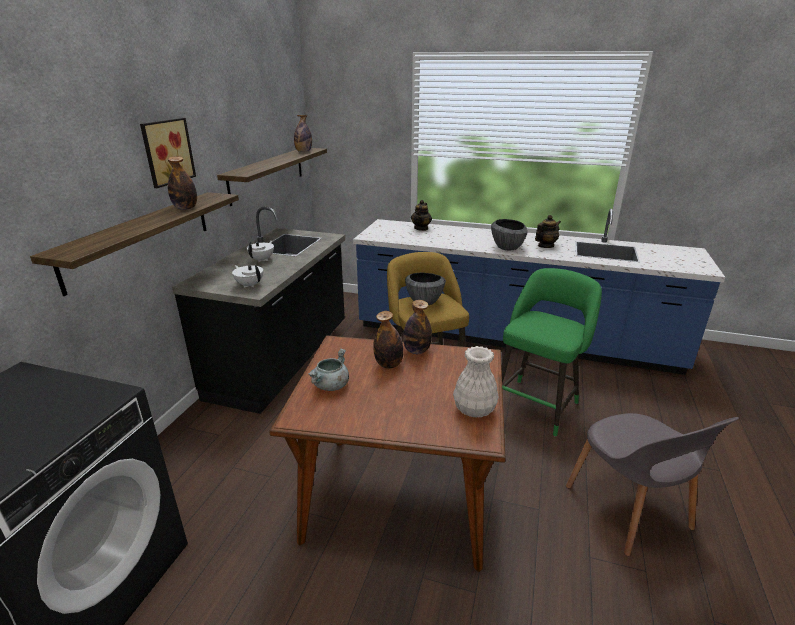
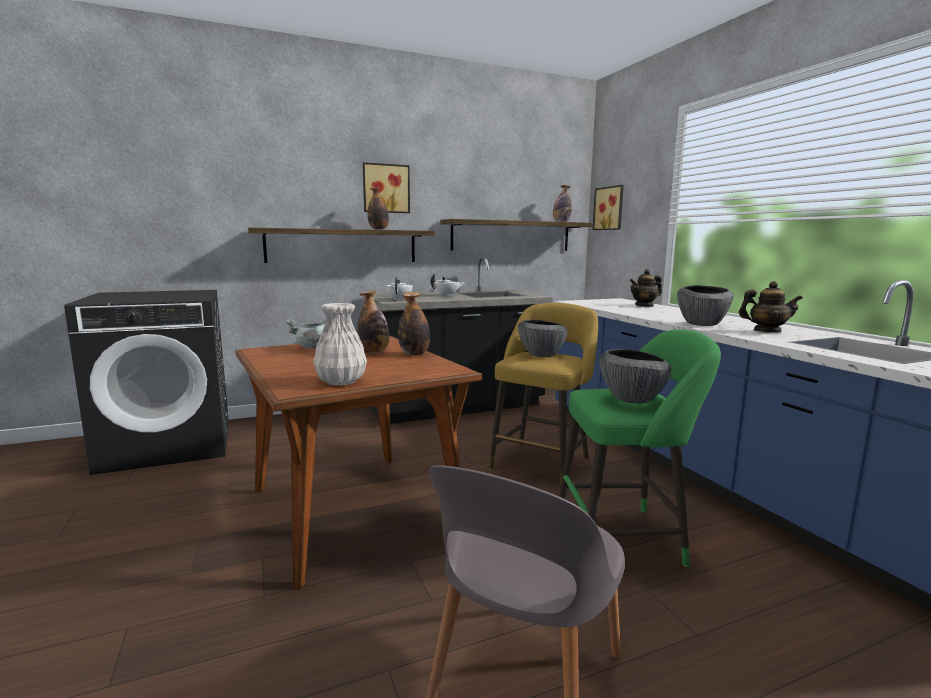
camera: 50 degrees right, 15 degrees down
(338, 133) = (610, 208): none -> picture
(554, 325) = (632, 399): none -> bowl

